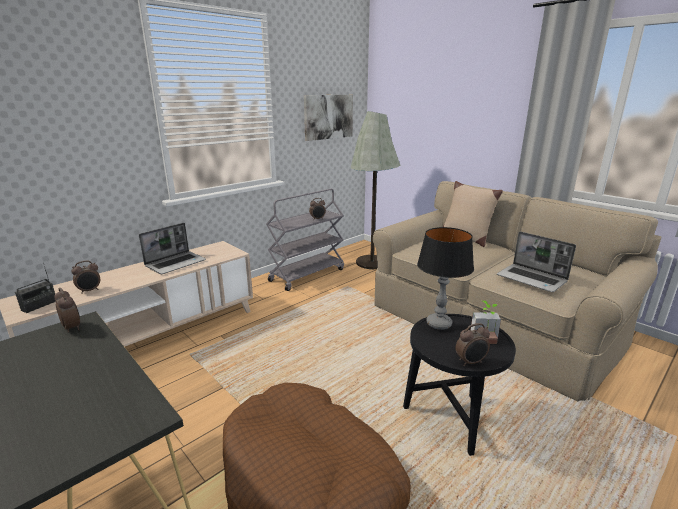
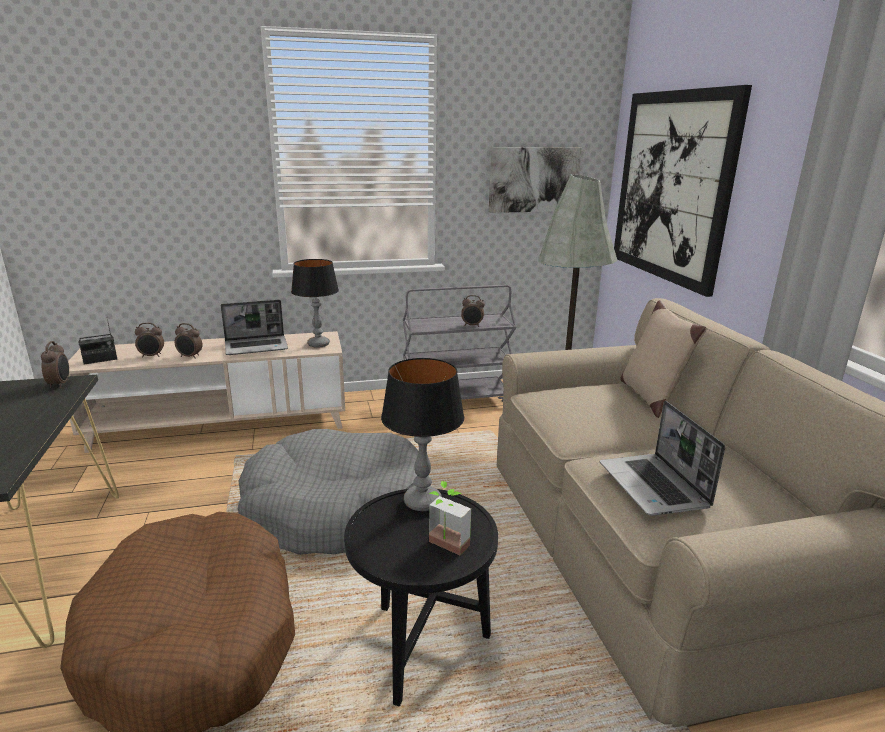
camera: 30 degrees right, 0 degrees up
(223, 252) = (318, 344): none -> table lamp
(308, 363) = (337, 510): none -> grey dog bed
(423, 115) = (672, 187): none -> picture
(471, 362) = (384, 563): alarm clock -> alarm clock (190, 357)

